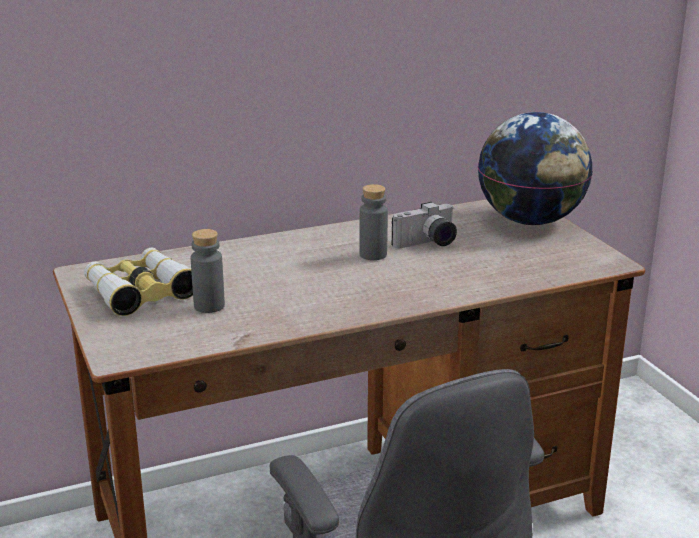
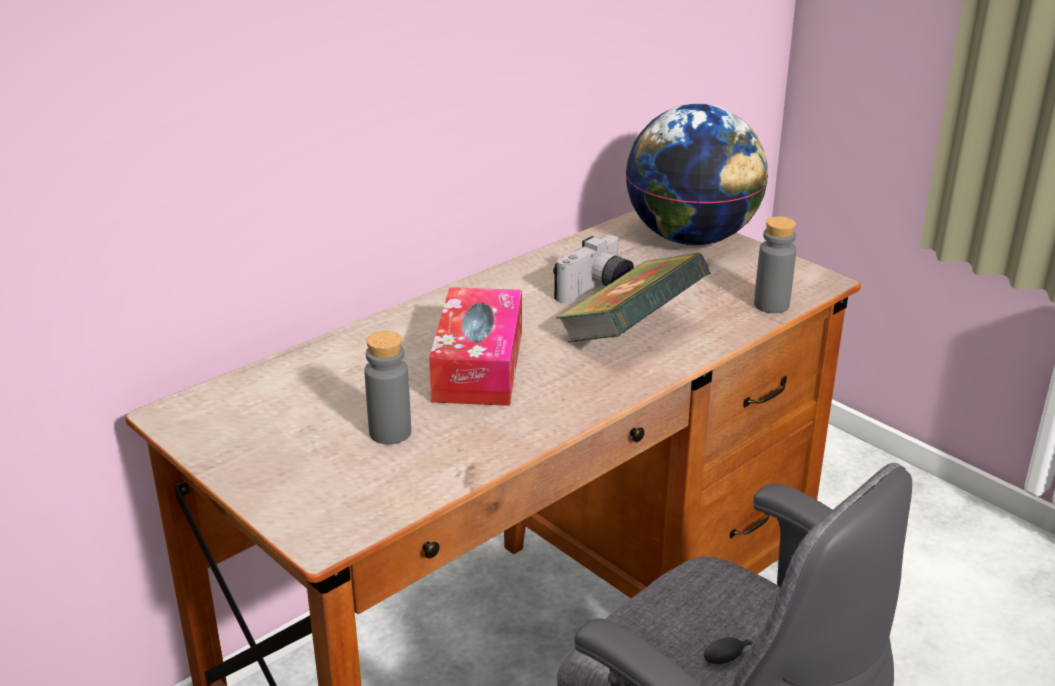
camera: 20 degrees left, 5 degrees up
(140, 291) = (279, 429): binoculars -> none
(302, 276) = (478, 365): none -> tissue box
(373, 254) = (543, 317): grey bottle -> grey bottle (771, 305)
(428, 275) = (630, 335): none -> book

